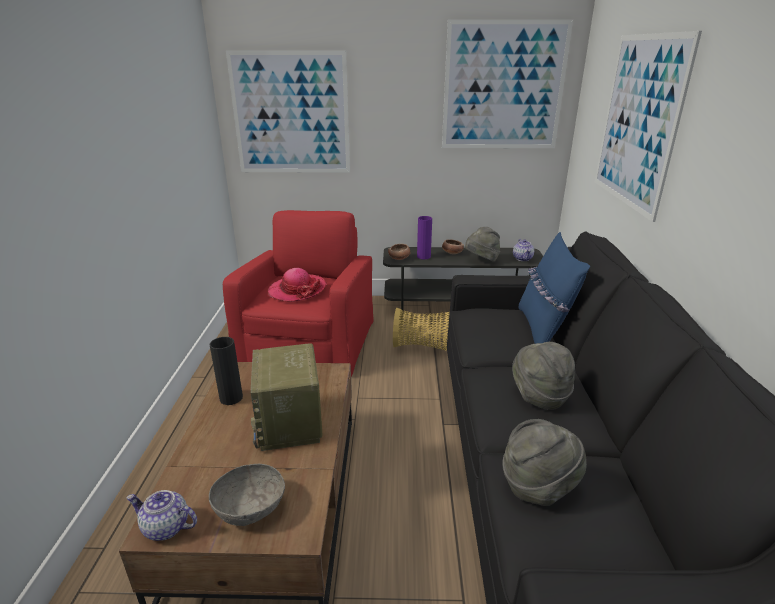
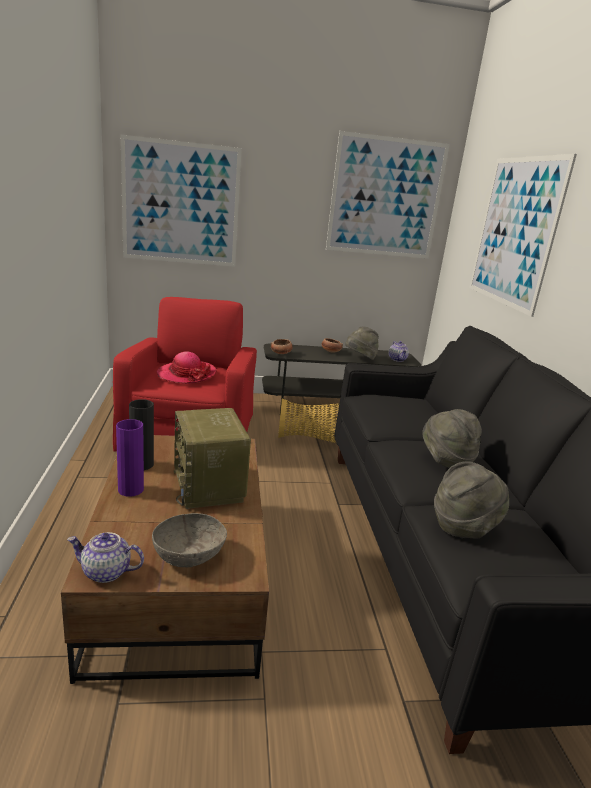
camera: 10 degrees left, 5 degrees down
(423, 256) = (304, 353): purple vase -> purple vase (131, 489)
(543, 329) = (434, 412): blue pillow -> none

